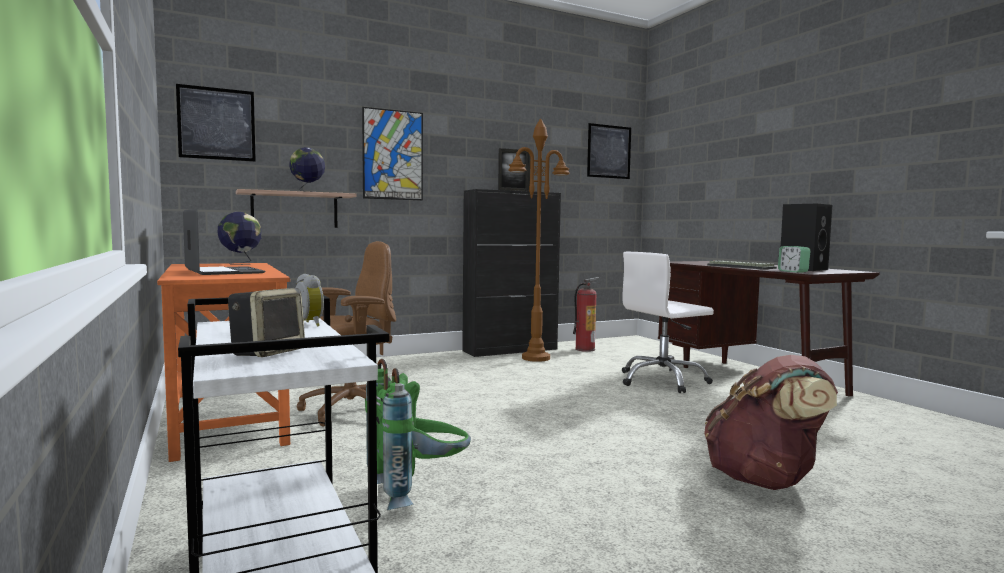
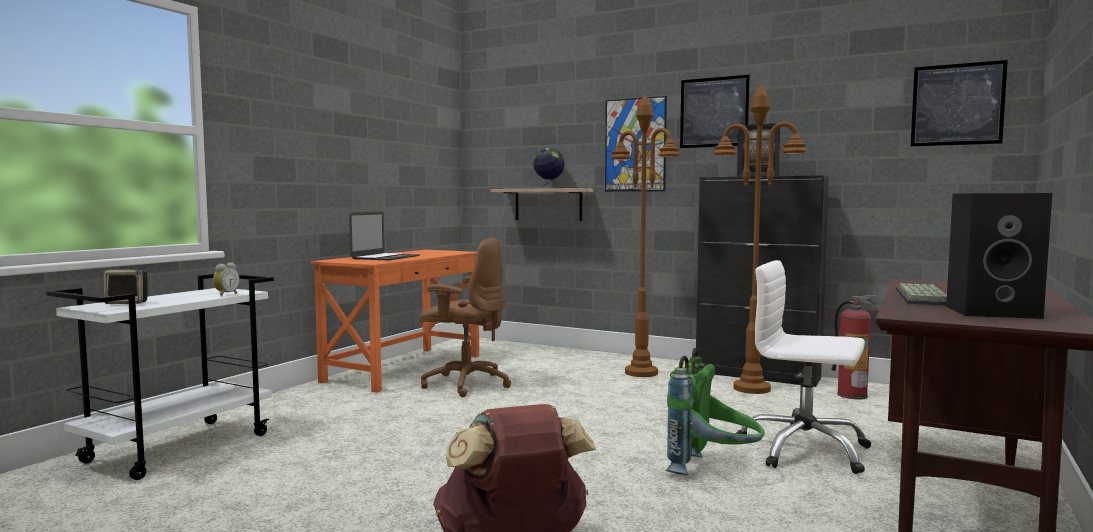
camera: 55 degrees right, 0 degrees up
(216, 124) = (495, 135): picture -> picture (714, 112)
(240, 263) = (456, 251): globe -> none
(418, 491) = (336, 439): green backpack -> green backpack (713, 471)
(445, 365) = (640, 372): none -> brown floor lamp
(793, 271) = (905, 311): alarm clock -> none

